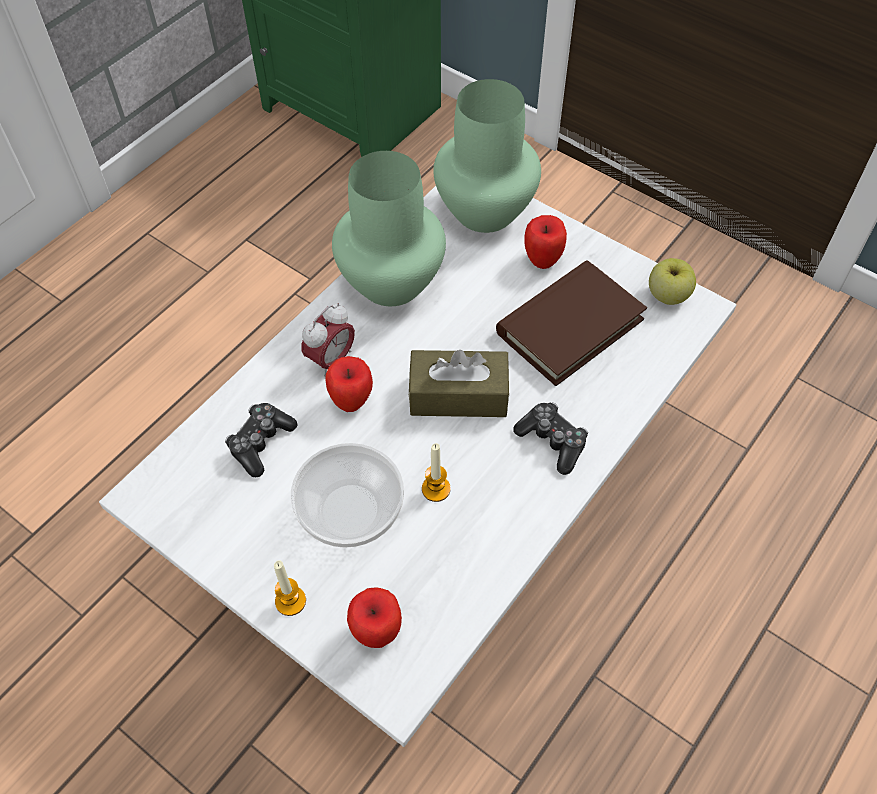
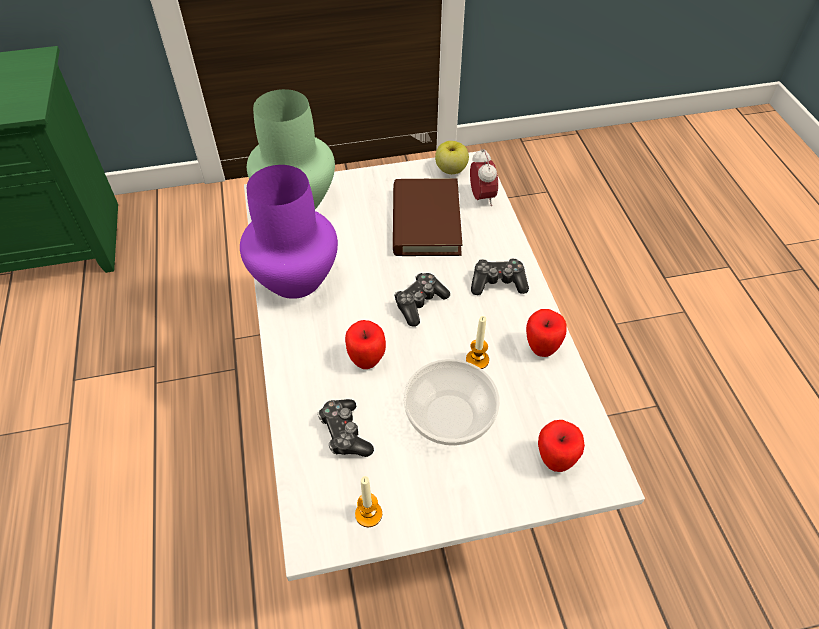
camera: 50 degrees left, 5 degrees down
(290, 601) = (489, 497): candle -> candle (368, 514)
(331, 359) = (320, 349): alarm clock -> alarm clock (481, 197)
(393, 282) = (296, 277): green vase -> purple vase
(458, 395) = (419, 303): brown tissue box -> game controller
(542, 260) = (365, 201): apple -> apple (541, 349)

